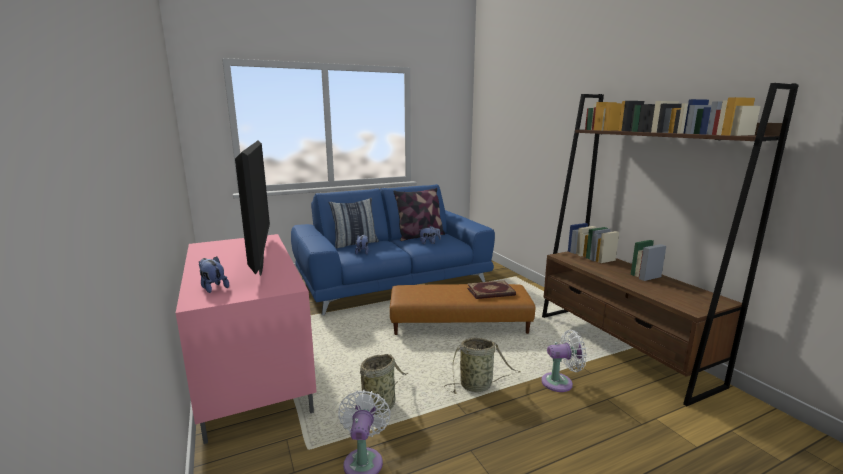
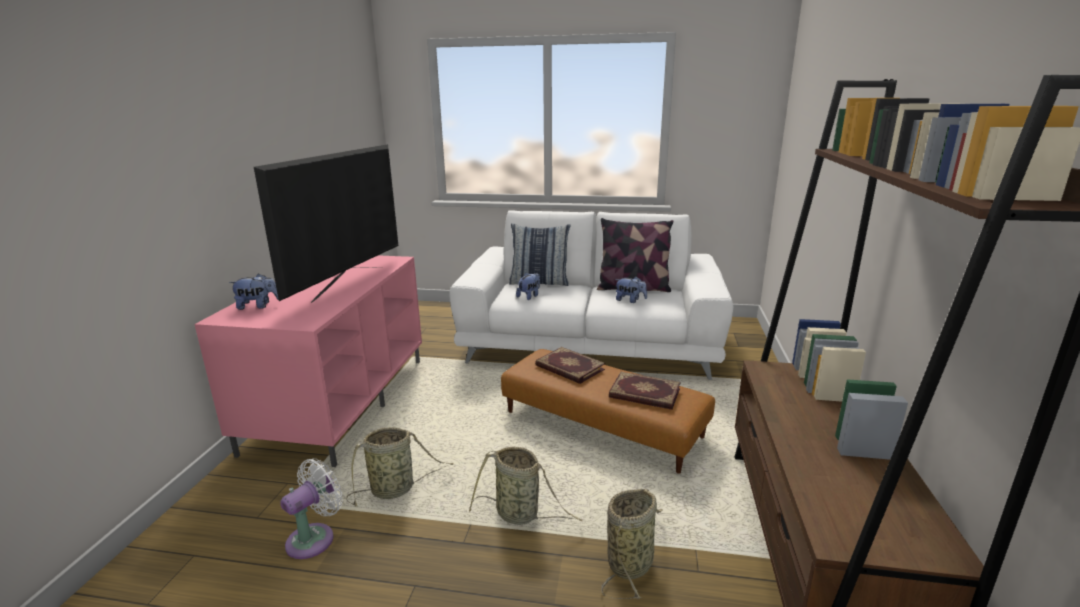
camera: 35 degrees right, 5 degrees up
(213, 287) = (258, 306): plush toy -> plush toy turned 90 degrees clockwise
(393, 281) = (590, 342): blue sofa -> white sofa
(430, 291) = (569, 368): none -> book
(560, 382) = (631, 562): white fan -> basket

